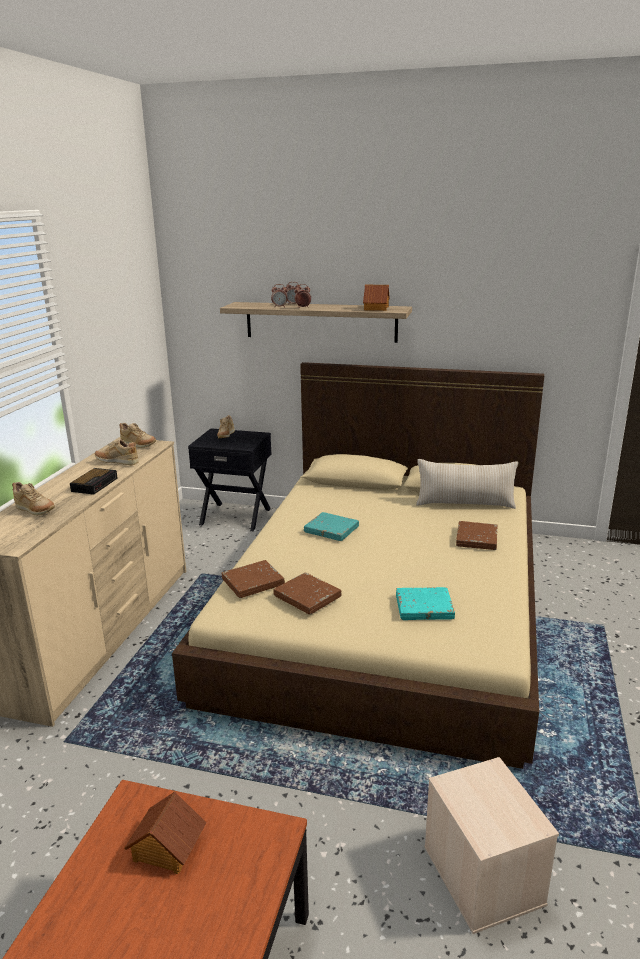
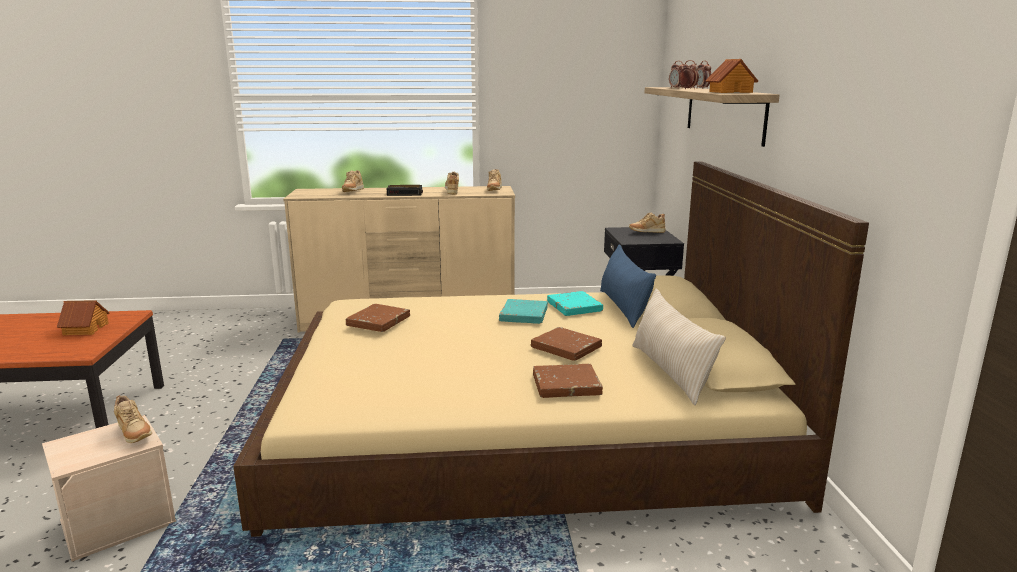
camera: 70 degrees right, 5 degrees down
(253, 582) = (395, 302): brown book -> brown book (566, 348)
(338, 492) = (623, 307): none -> blue pillow
(424, 607) = (381, 371): turquoise book -> turquoise book (574, 307)
(477, 779) = (134, 435): none -> beige shoe

